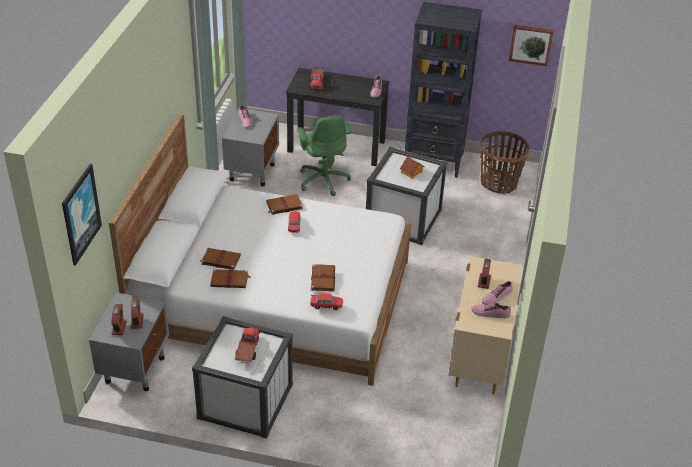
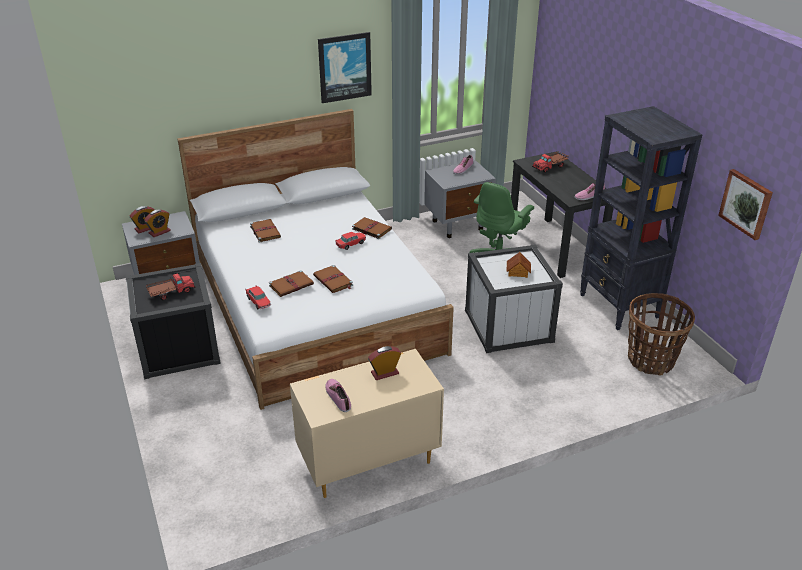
camera: 55 degrees right, 5 degrees down
(80, 214) = (126, 104): picture -> picture (344, 67)
(230, 280) = (244, 246): brown book -> brown book (333, 281)
(245, 401) = (178, 348): white storage box -> black storage box
(496, 297) = (369, 391): shoe -> none

